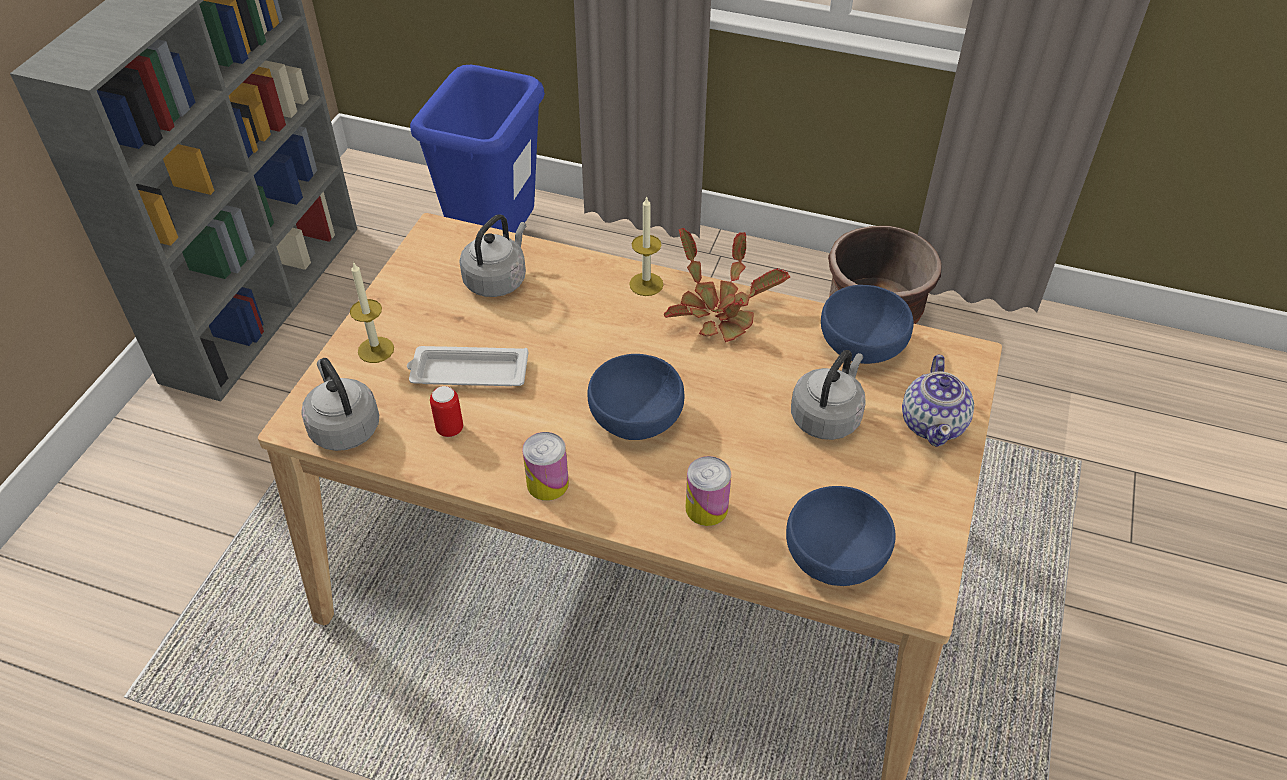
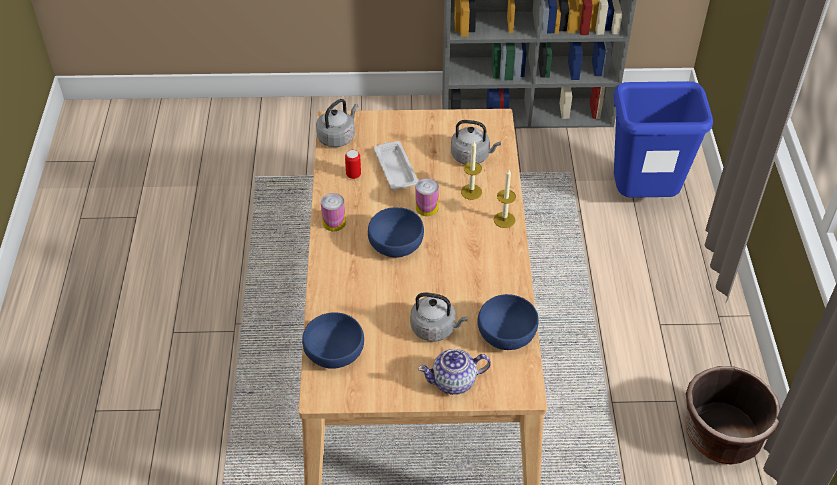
camera: 70 degrees right, 0 degrees up
(376, 350) = (394, 129): candle -> candle (471, 192)
(706, 508) = (344, 290): can -> can (427, 208)
(719, 309) = (500, 258): potted plant -> none

